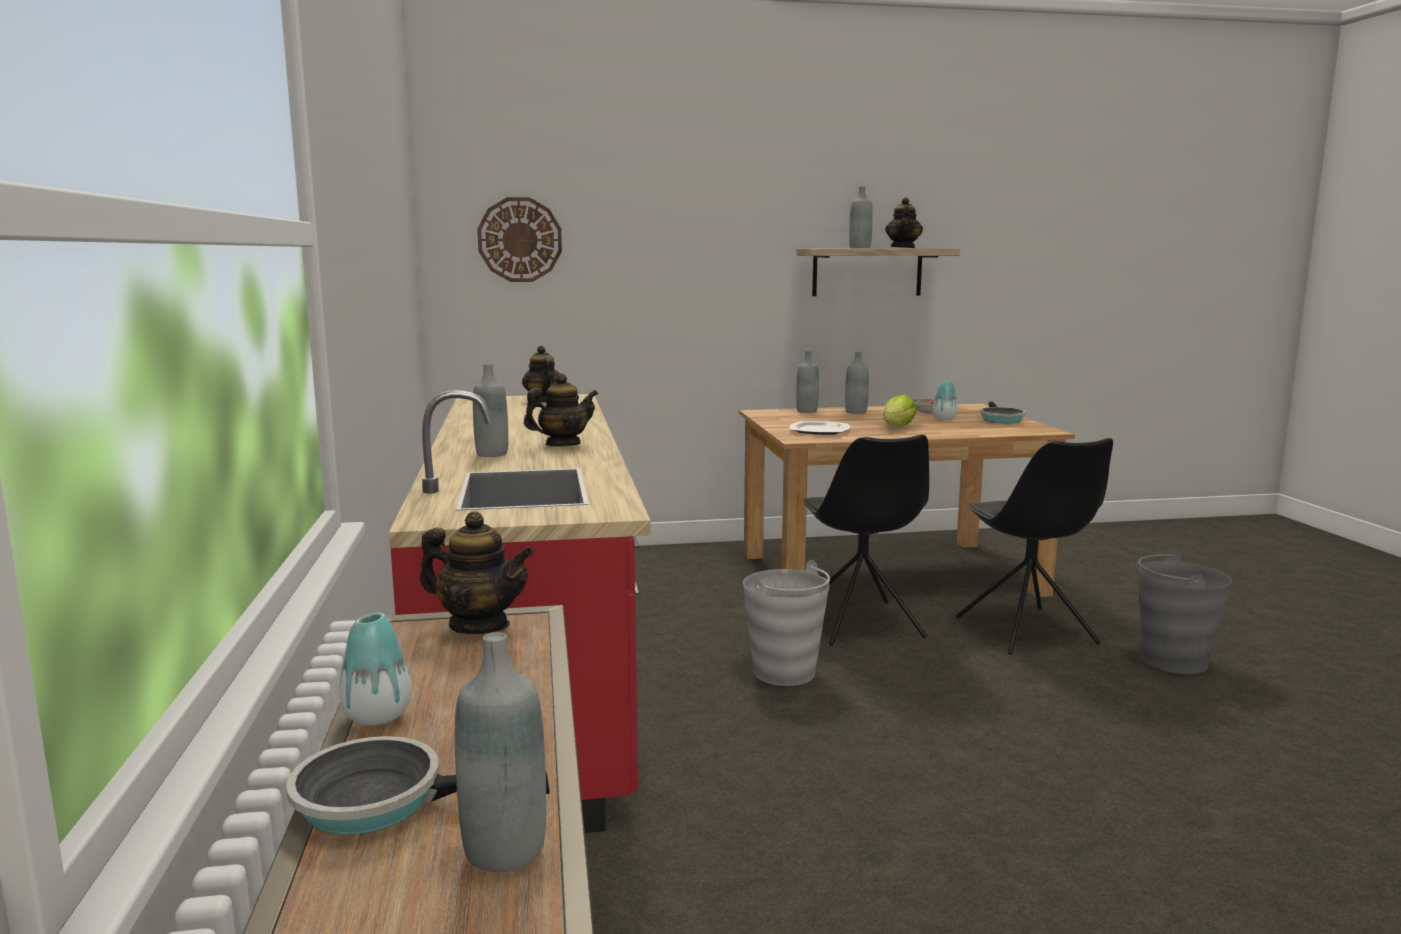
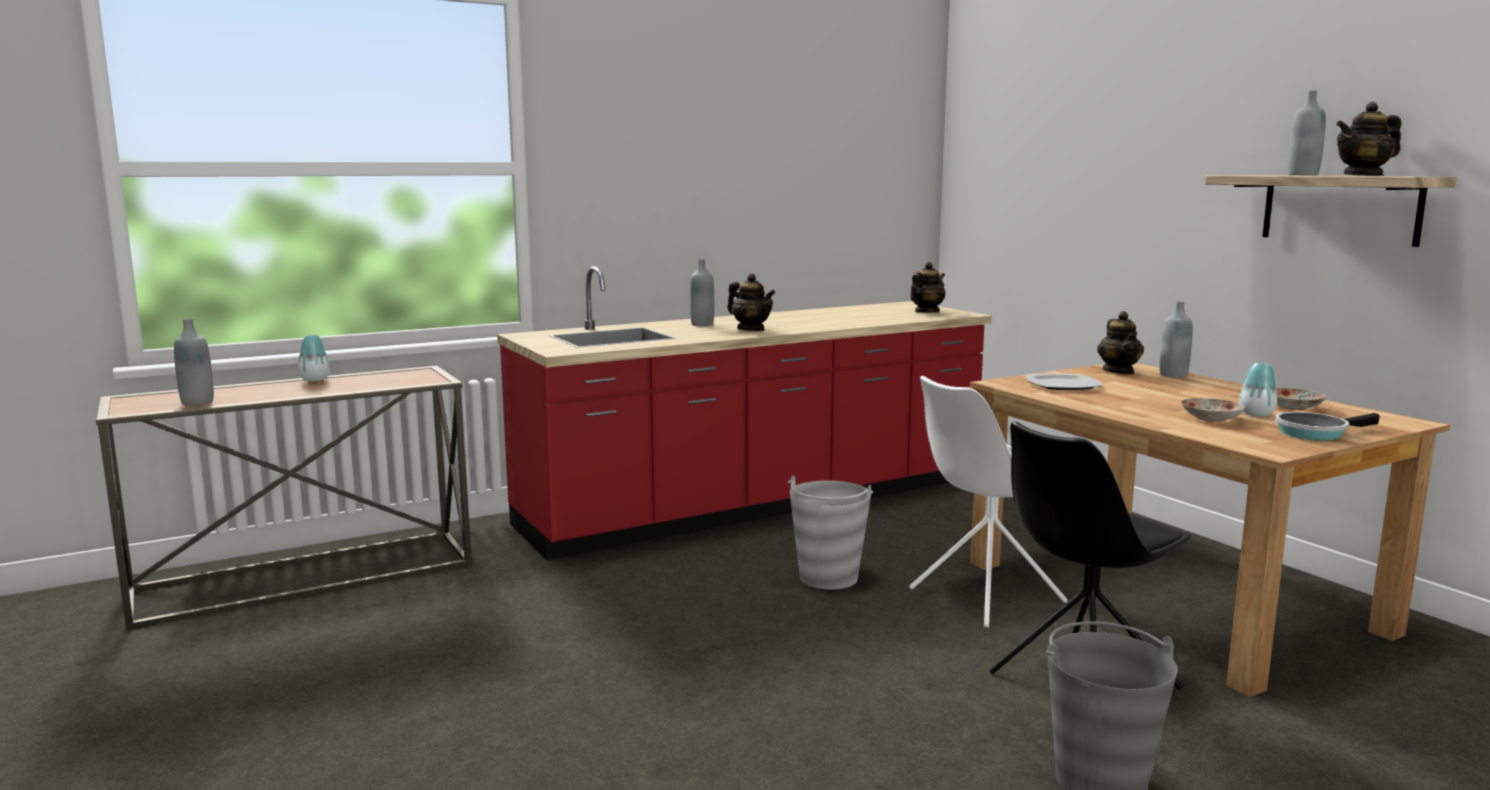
camera: 70 degrees right, 0 degrees up
(382, 800) = (240, 389): frying pan -> none
(479, 625) = (424, 376): teapot -> teapot (1118, 371)
(520, 240) = (1003, 165): wall clock -> none
(856, 412) = (1211, 388): grey bottle -> none
(860, 624) = (984, 596): black chair -> white chair
(894, 428) = (1138, 402): lettuce -> none
(953, 425) = (1210, 418): none -> plate

